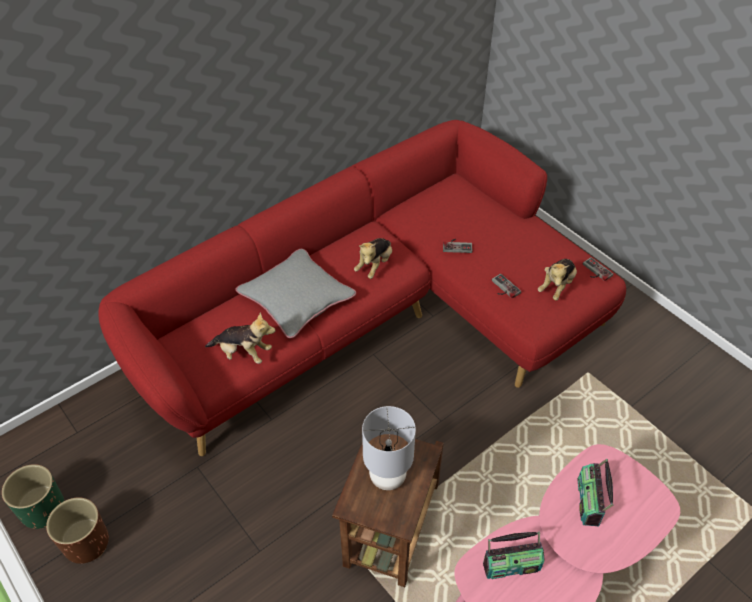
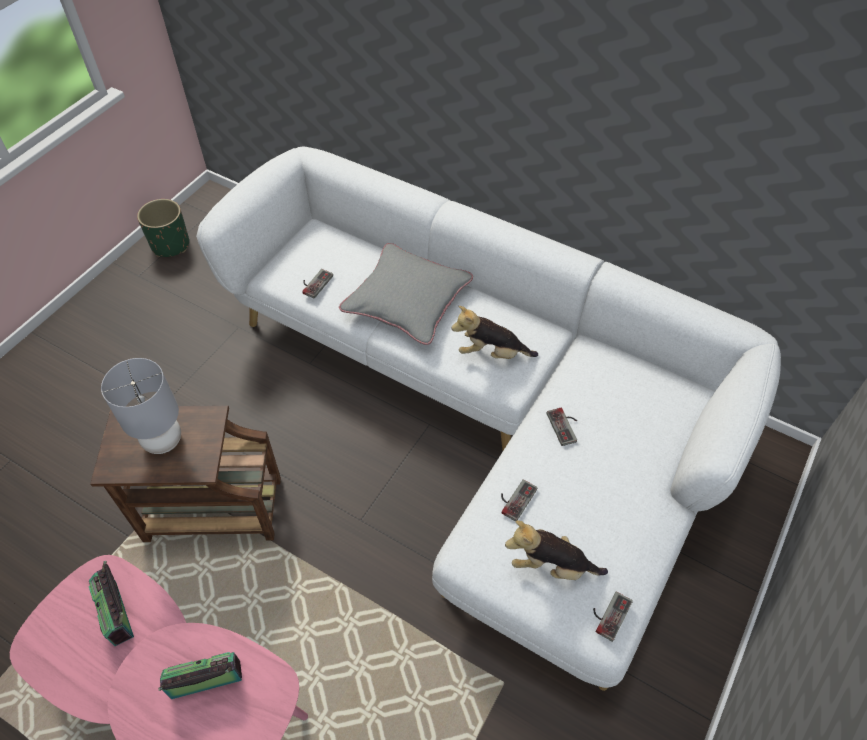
camera: 70 degrees right, 5 degrees up
(86, 543) = (145, 284): brown planter -> none
(243, 353) = (314, 283): plush toy -> game controller
(379, 316) = (488, 412): red sofa -> white sofa

